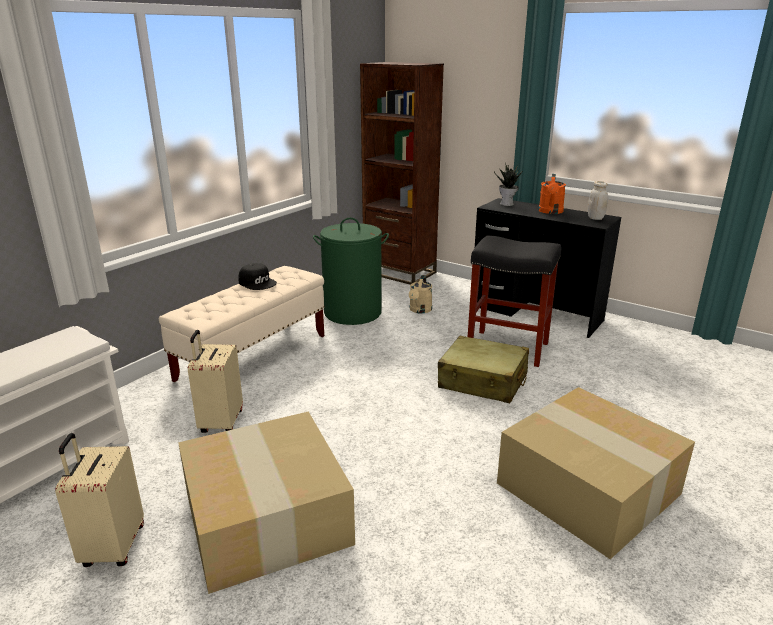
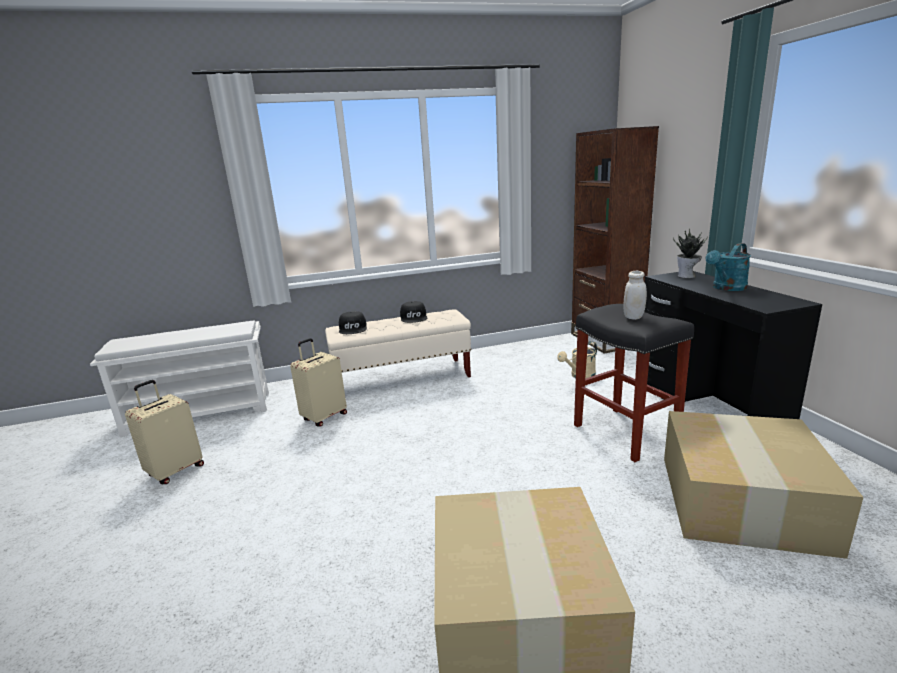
camera: 40 degrees right, 5 degrees down
(206, 309) = (353, 328): none -> black cap
(264, 517) = (258, 492): cardboard box -> cardboard box (738, 500)
(353, 312) = (518, 364): green laundry basket -> none
(483, 381) = (554, 456): beige suitcase -> none
(550, 212) = (726, 288): orange watering can -> turquoise watering can
(595, 218) = (777, 301): white jar -> white jar (633, 317)

